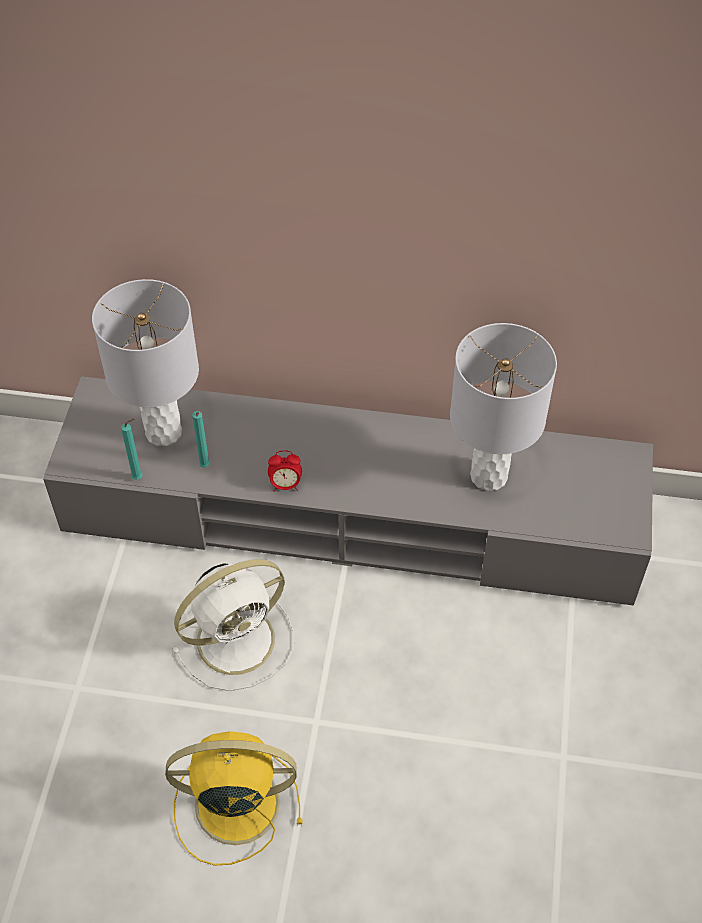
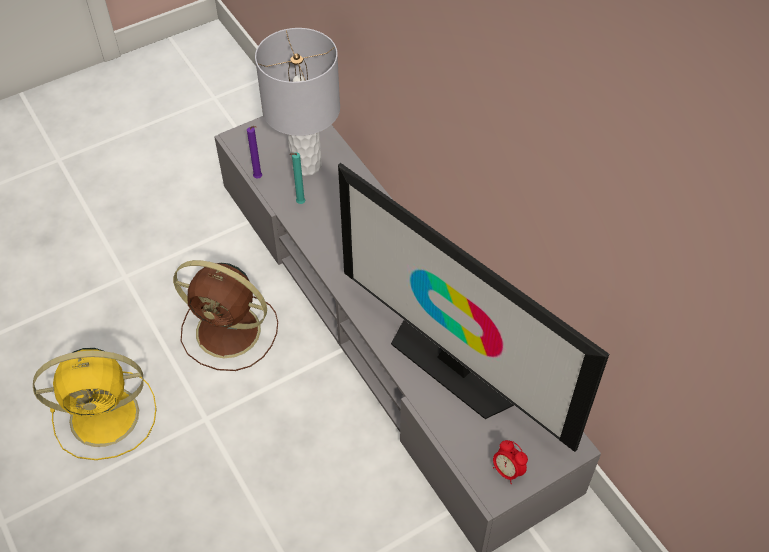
camera: 50 degrees right, 0 degrees up
(139, 477) = (259, 178): turquoise candle -> purple candle
(233, 804) = (108, 415): yellow fan -> yellow fan turned 120 degrees clockwise
(239, 638) = (231, 332): white fan -> brown fan
(285, 485) = (327, 254): alarm clock -> alarm clock (507, 471)
(489, 475) = (455, 364): grey table lamp -> television

